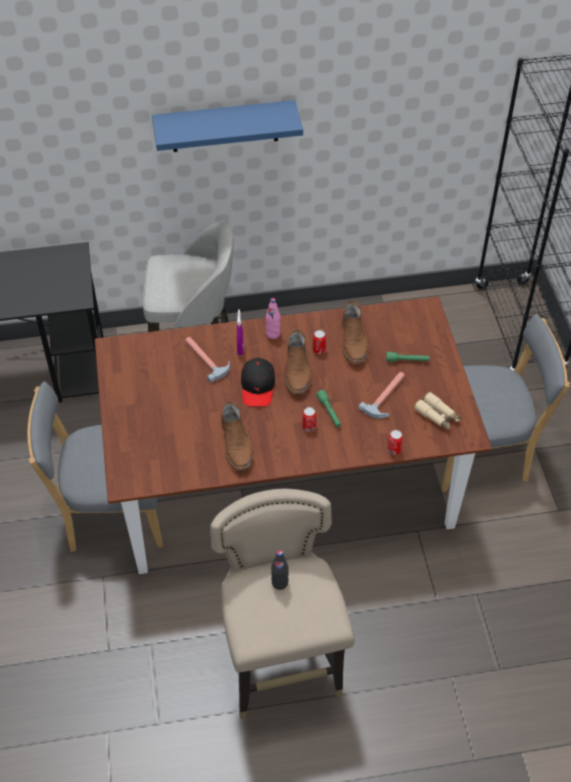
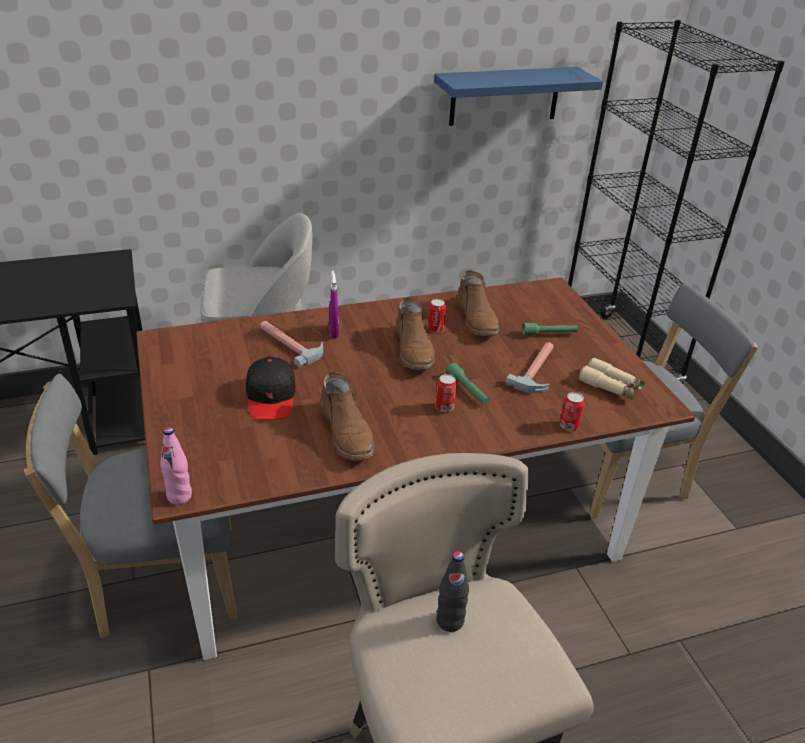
camera: 10 degrees left, 15 degrees down
(224, 126) = (296, 92): blue shelf -> blue shelf (505, 96)
(258, 387) = (364, 368): black cap -> black cap (271, 397)
(273, 334) = (373, 317): pink bottle -> pink bottle (179, 496)

